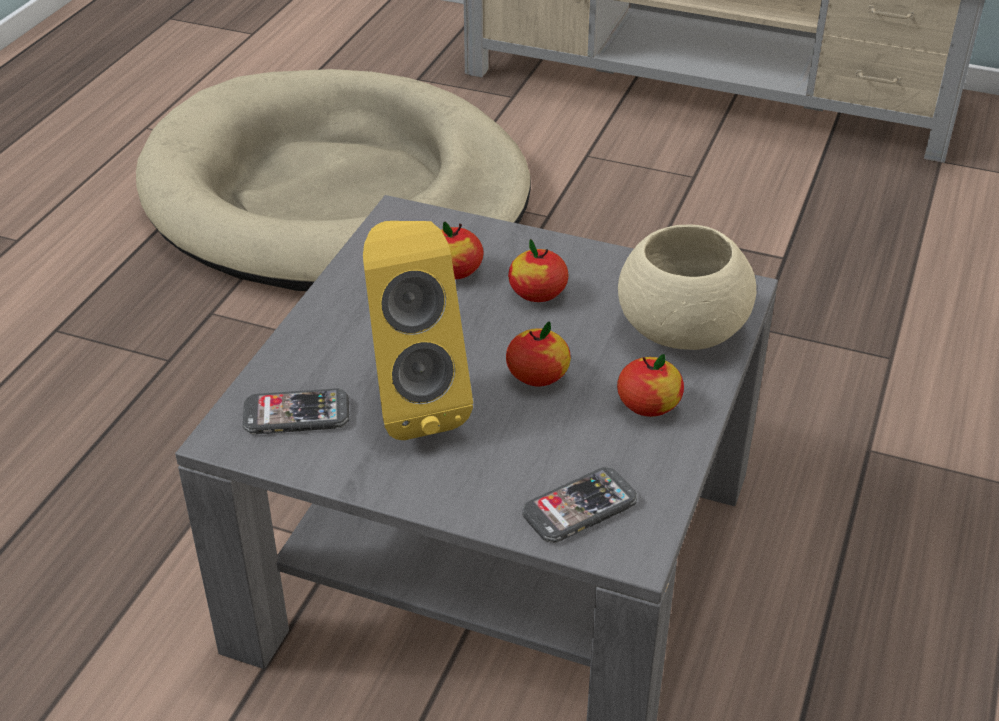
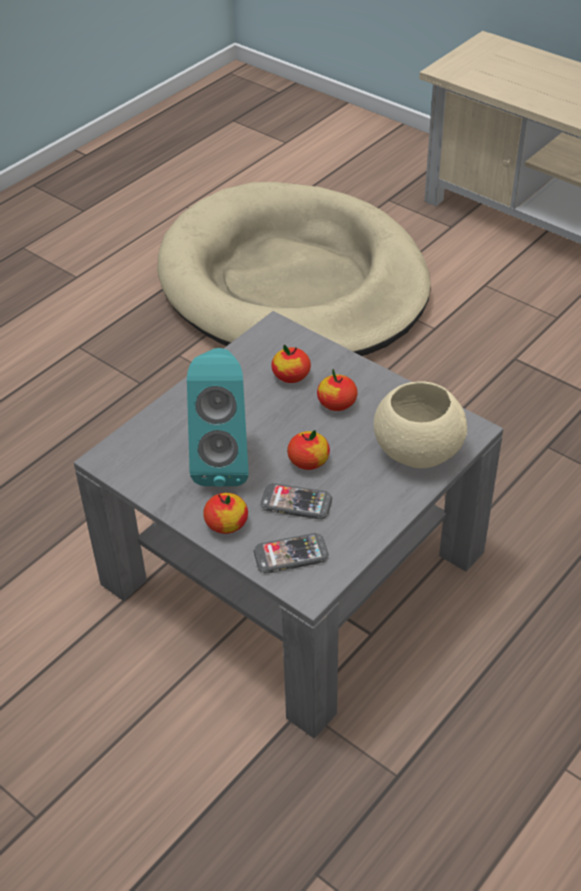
camera: 20 degrees right, 5 degrees up
(296, 414) = (151, 454): phone -> phone (296, 503)
(412, 402) = (223, 462): yellow speaker -> turquoise speaker
(648, 404) = (368, 497): apple -> apple (226, 524)

